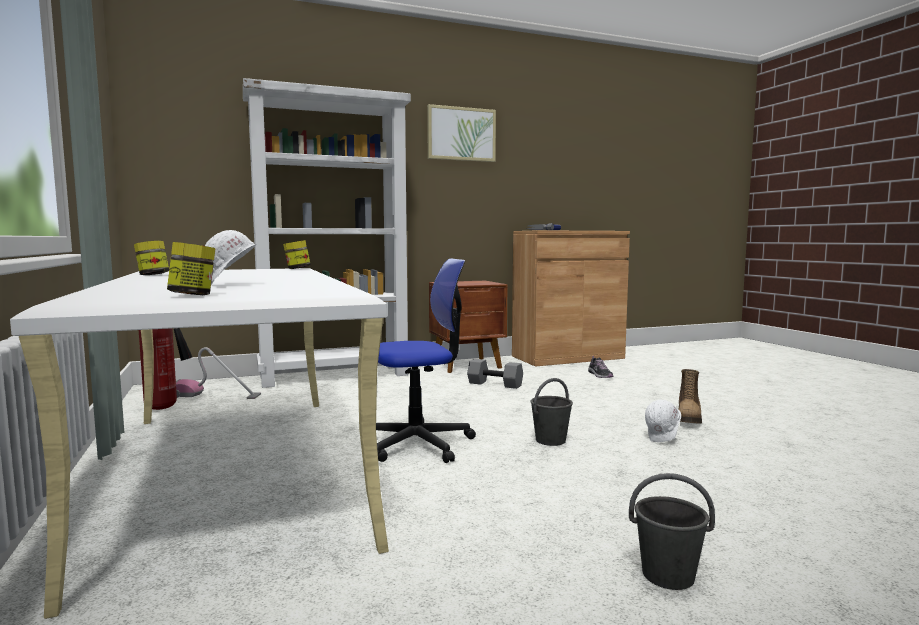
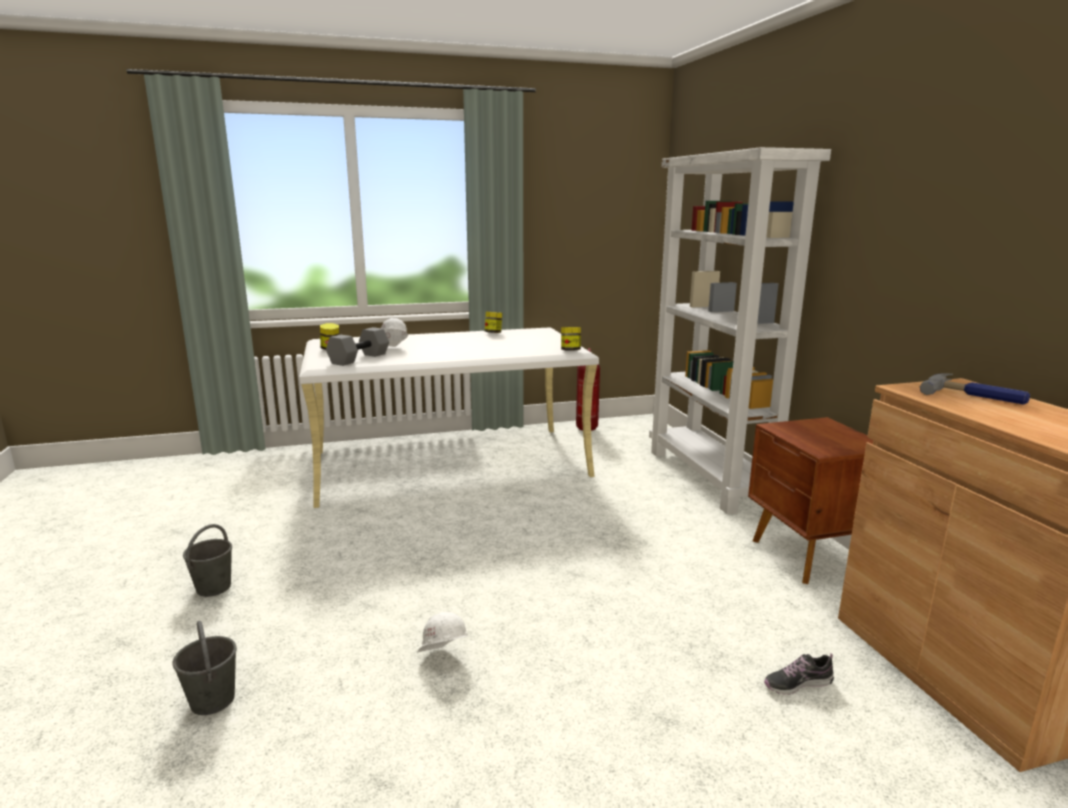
camera: 95 degrees right, 10 degrees up
(215, 396) = (621, 440): vacuum cleaner -> none
(418, 443) = (478, 517): office chair -> none
(461, 134) = (915, 183): picture -> none
(494, 384) = (694, 568): grey dumbbell -> grey dumbbell (359, 358)
(551, 440) = (465, 581): grey bucket -> grey bucket (212, 701)
(689, 418) = (520, 714): boot -> none

